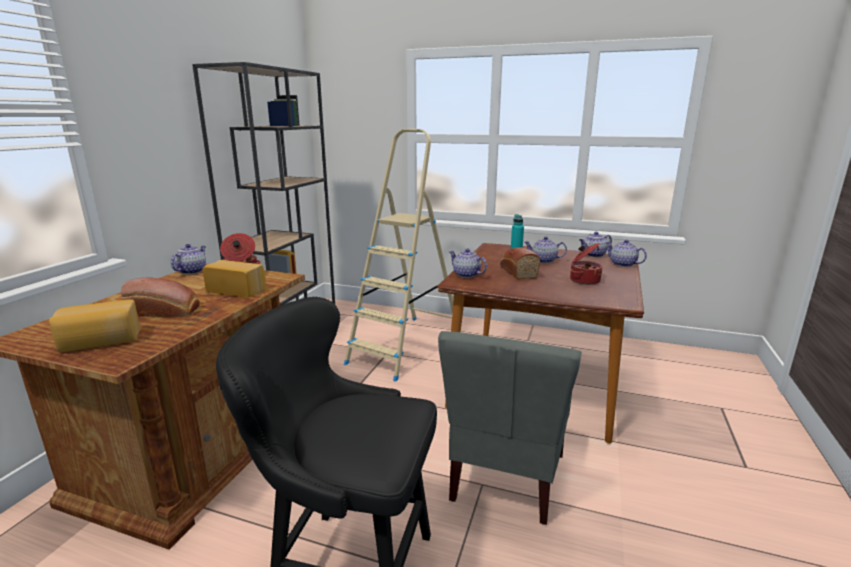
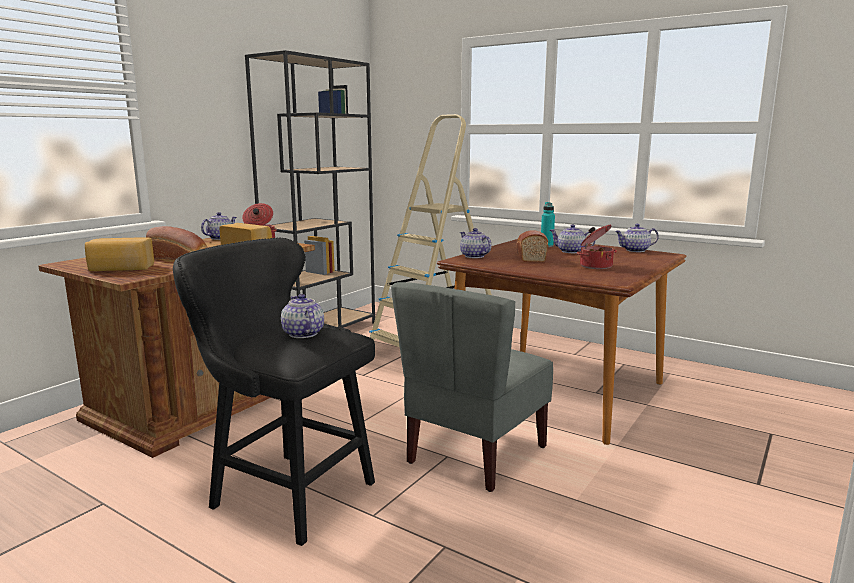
camera: 15 degrees right, 5 degrees down
(623, 264) = (659, 258): teapot -> teapot (303, 334)

